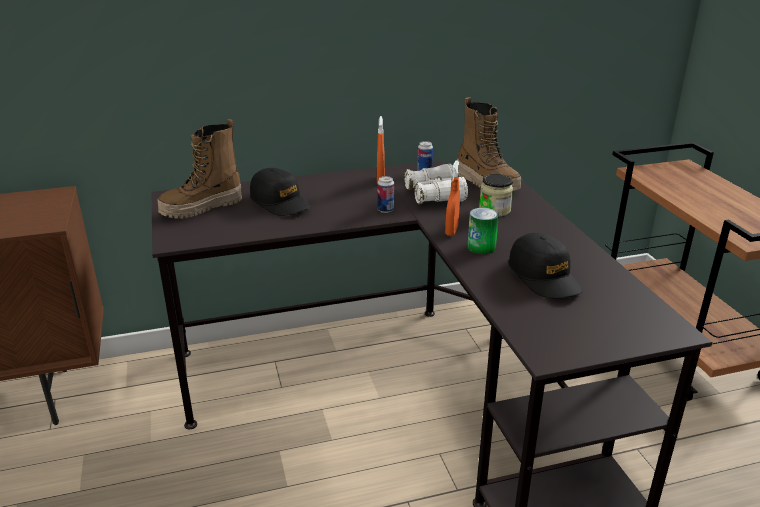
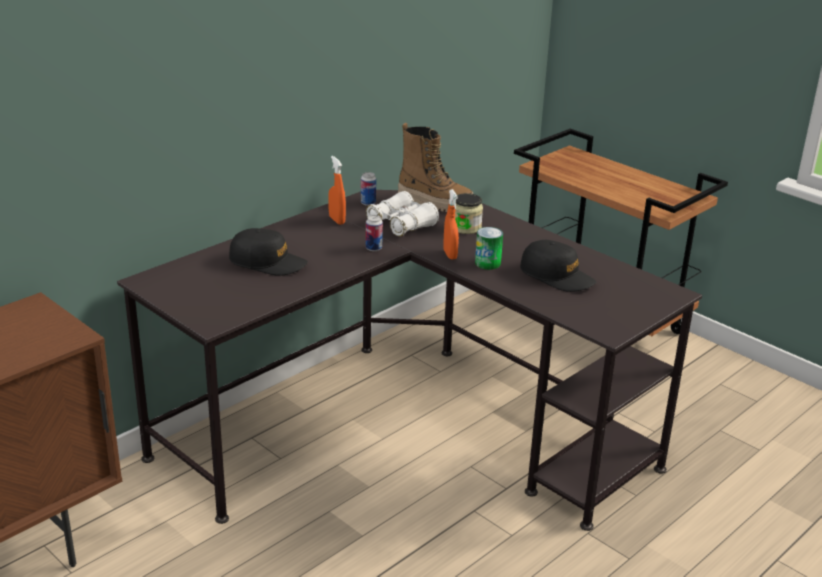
camera: 30 degrees left, 0 degrees up
(202, 208) = (196, 285): boot -> none

